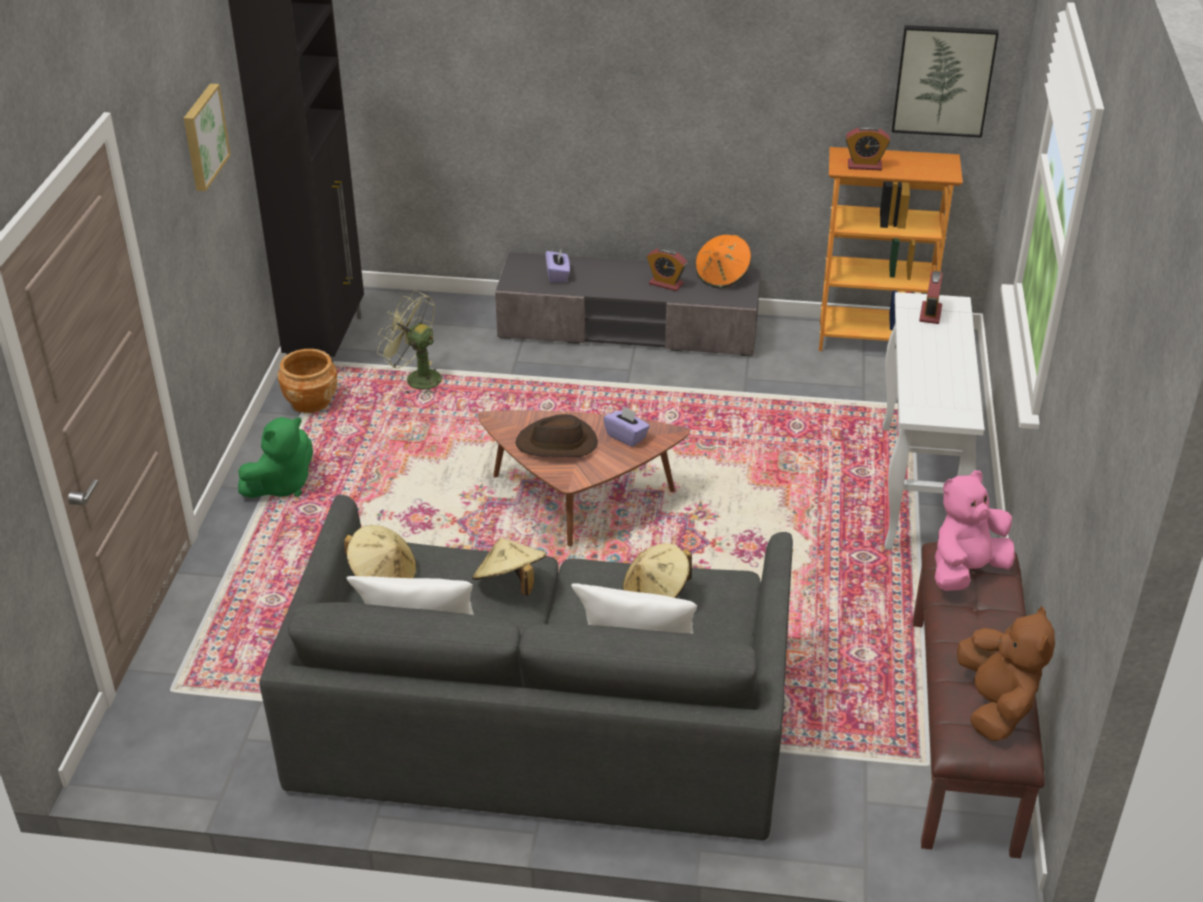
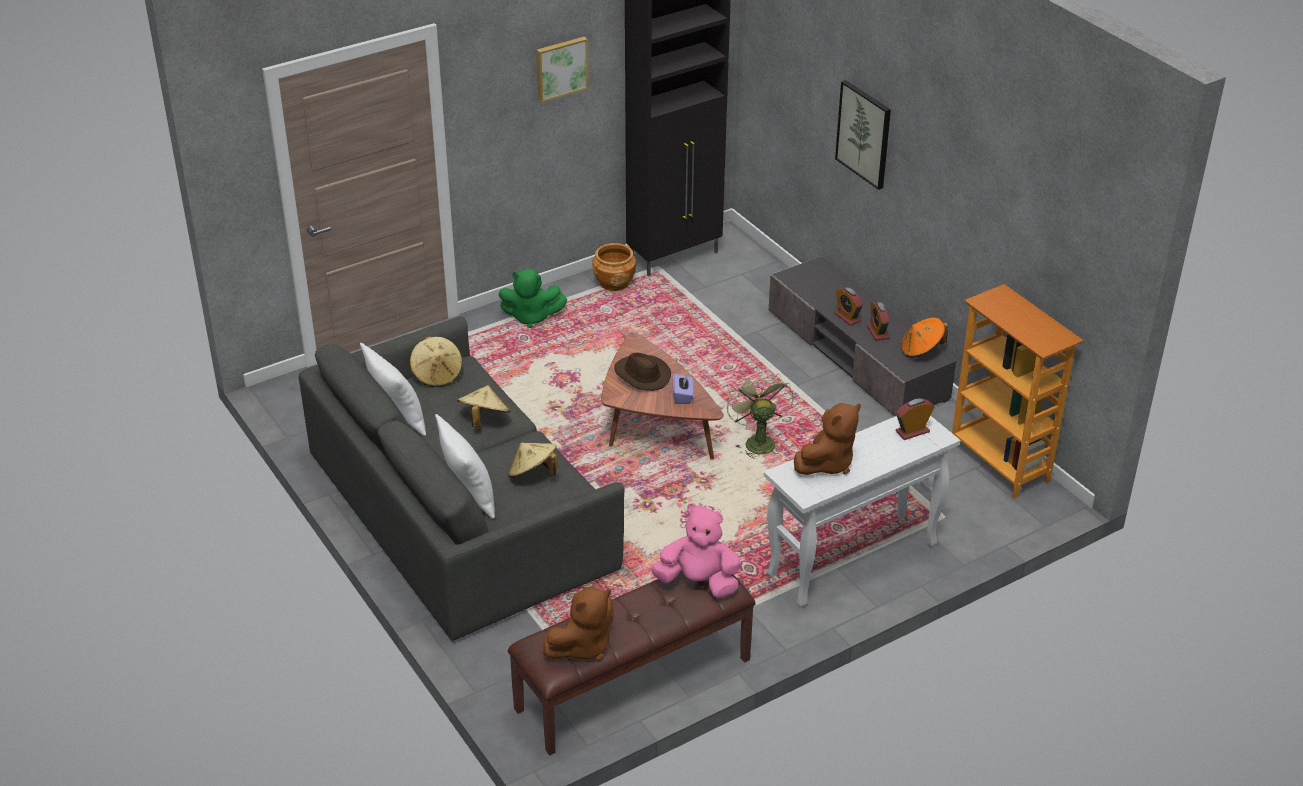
camera: 50 degrees right, 0 degrees up
(416, 379) = (687, 306): green fan -> green fan (757, 441)
(558, 275) = (823, 287): purple tissue box -> none
(864, 165) = (999, 308): alarm clock -> alarm clock (847, 317)
(927, 381) = (827, 463): none -> brown plush toy
(943, 80) = (1081, 270): picture -> picture (864, 134)

